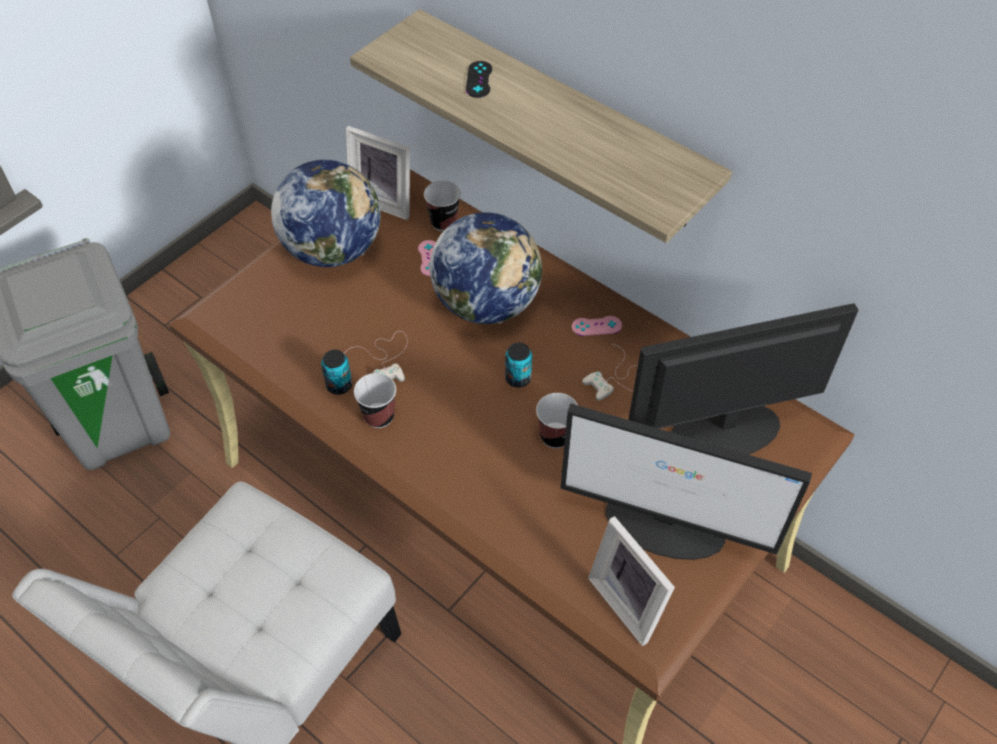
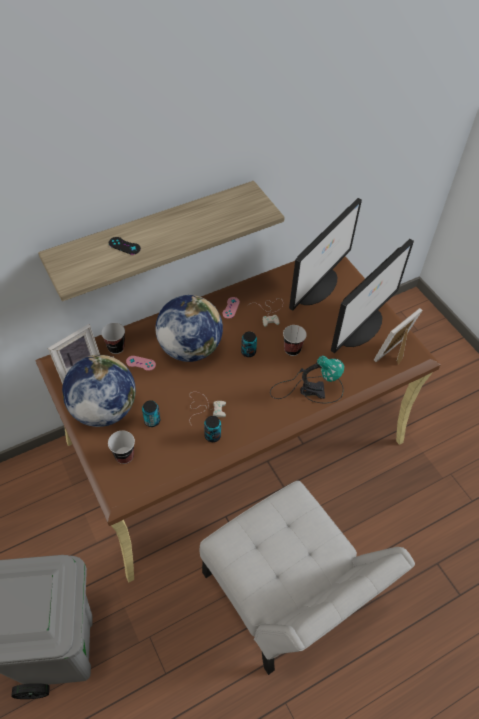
camera: 70 degrees left, 0 degrees up
(336, 307) = (152, 421): none -> can
(379, 416) = (244, 422): cup -> cup (124, 456)
(486, 484) = (309, 388): none -> table lamp
(630, 601) = (395, 355): picture frame -> picture frame turned 150 degrees clockwise
(722, 430) = (317, 285): monitor -> monitor turned 150 degrees counterclockwise

